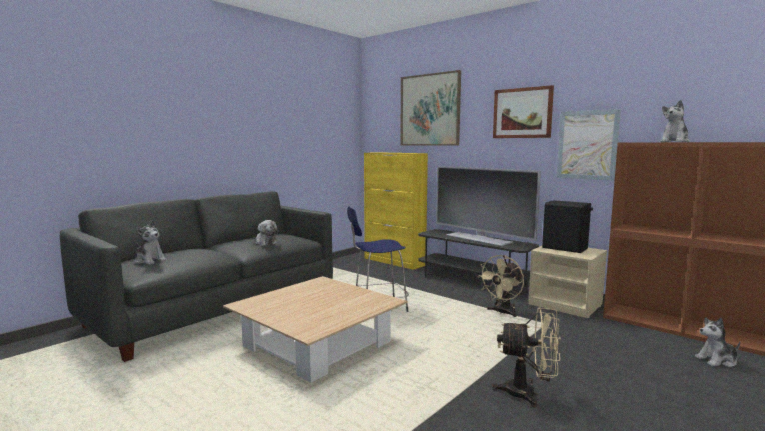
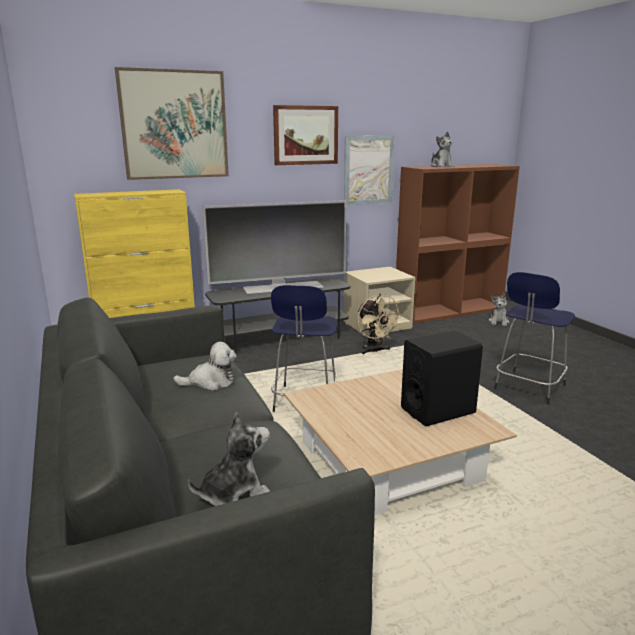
camera: 65 degrees left, 10 degrees up
(528, 393) = (528, 388): beige fan -> blue stool
(565, 248) = (372, 273): black speaker -> black speaker (438, 410)

